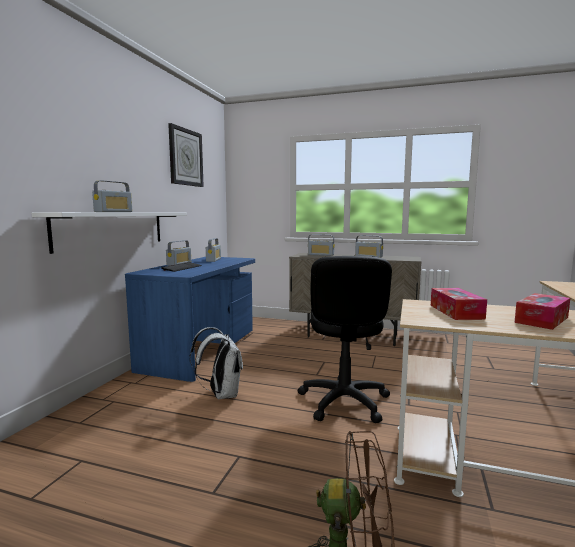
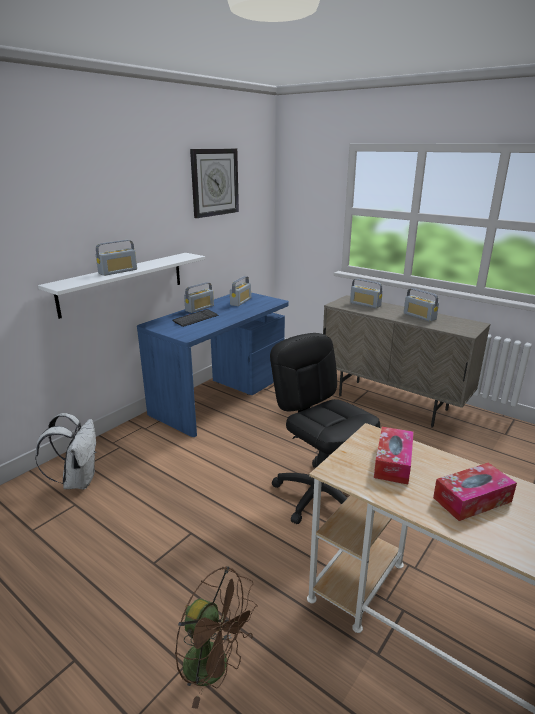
camera: 20 degrees right, 15 degrees up
(221, 394) = (210, 459): white backpack -> white backpack (78, 480)
(343, 401) = (321, 494): black office chair -> black office chair turned 120 degrees clockwise

